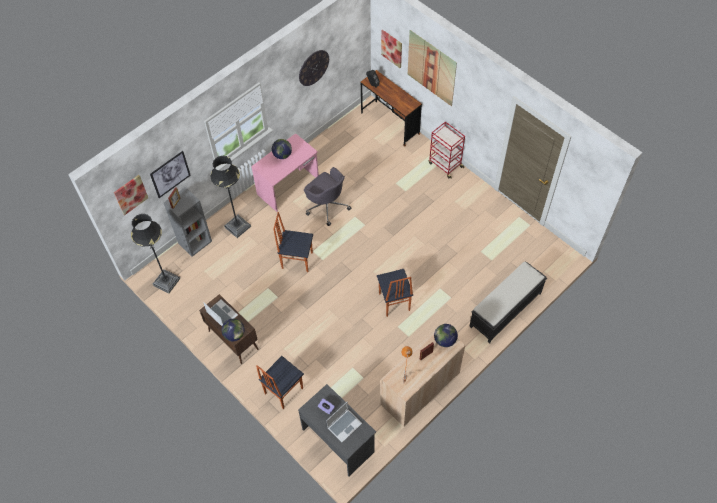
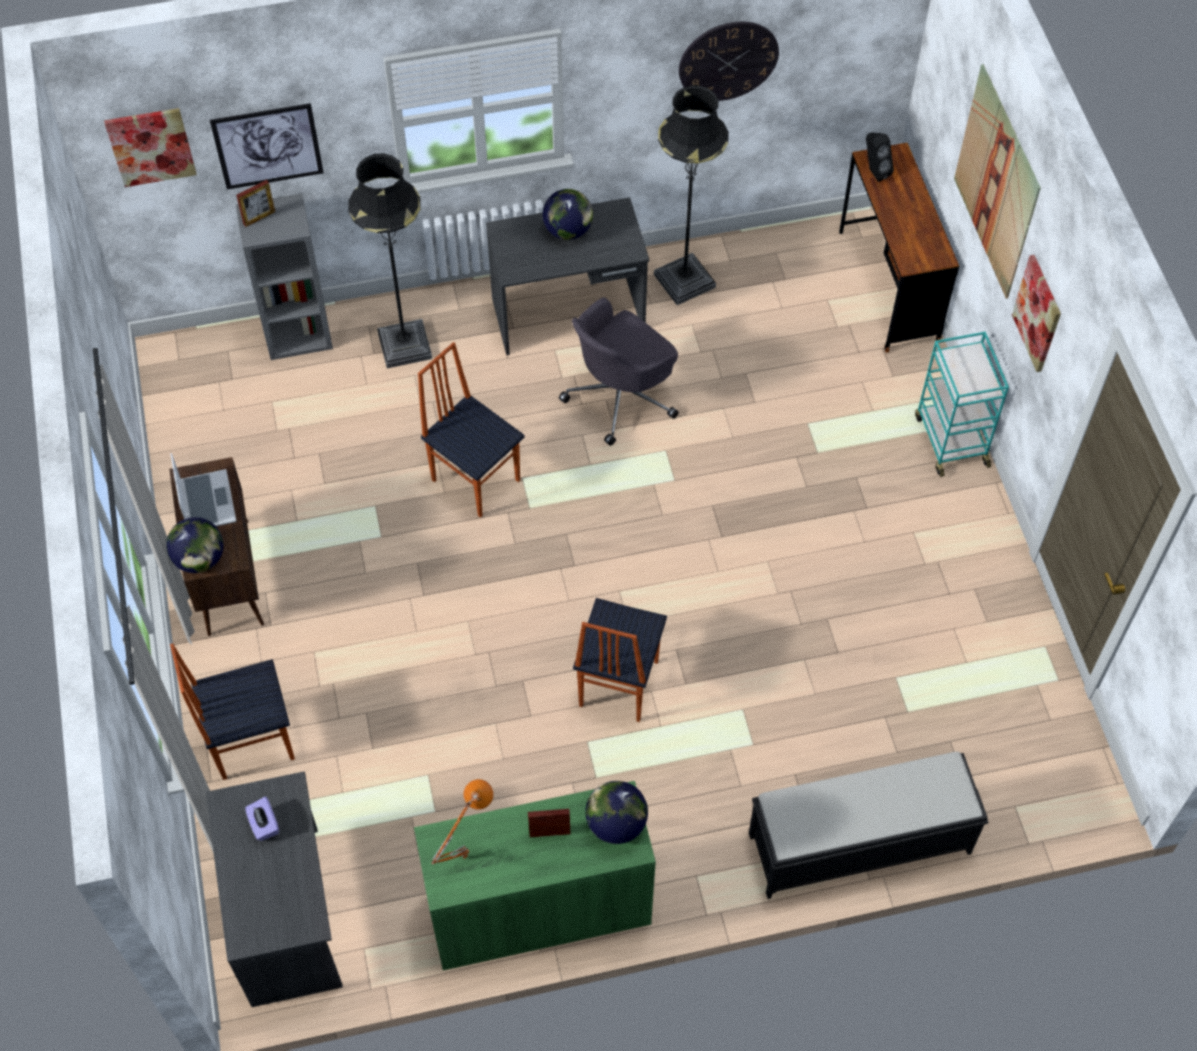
camera: 30 degrees right, 0 degrees up
(166, 282) = (186, 385): black floor lamp -> black floor lamp (684, 281)
(288, 187) = (569, 315): pink desk -> grey desk
(327, 206) = (621, 396): grey office chair -> grey office chair turned 60 degrees clockwise
(344, 425) = (275, 884): laptop -> none
(392, 48) = (944, 100): picture -> picture (1038, 313)
(420, 389) = (539, 909): beige cabinet -> green cabinet
(445, 165) = (950, 439): red cart -> turquoise cart

